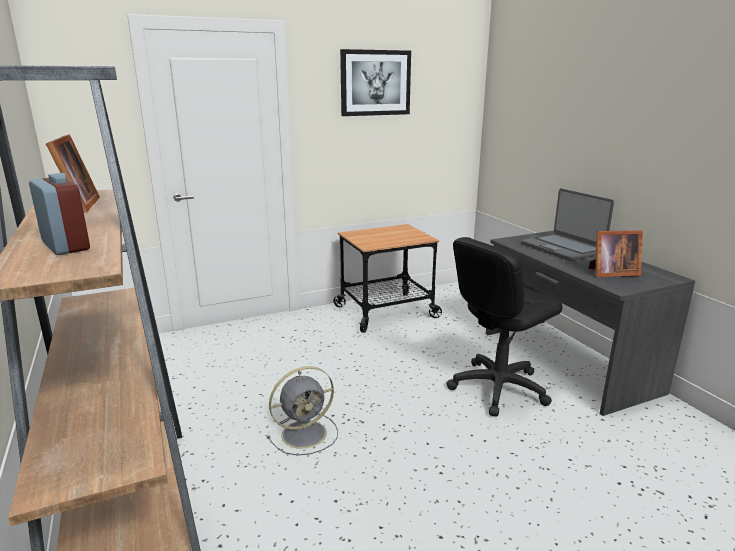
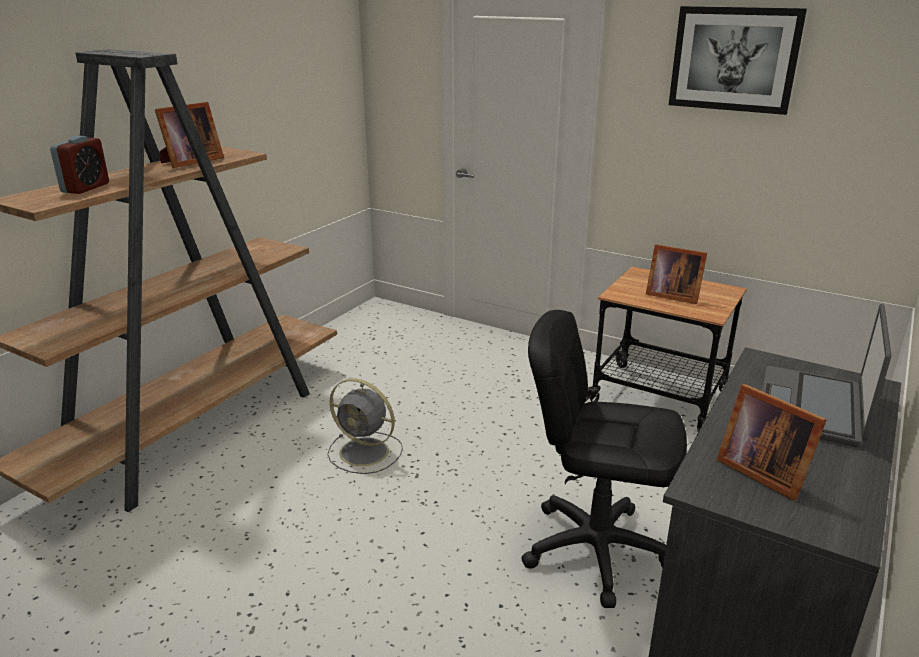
camera: 55 degrees right, 5 degrees up
(390, 237) = (671, 295): none -> picture frame

